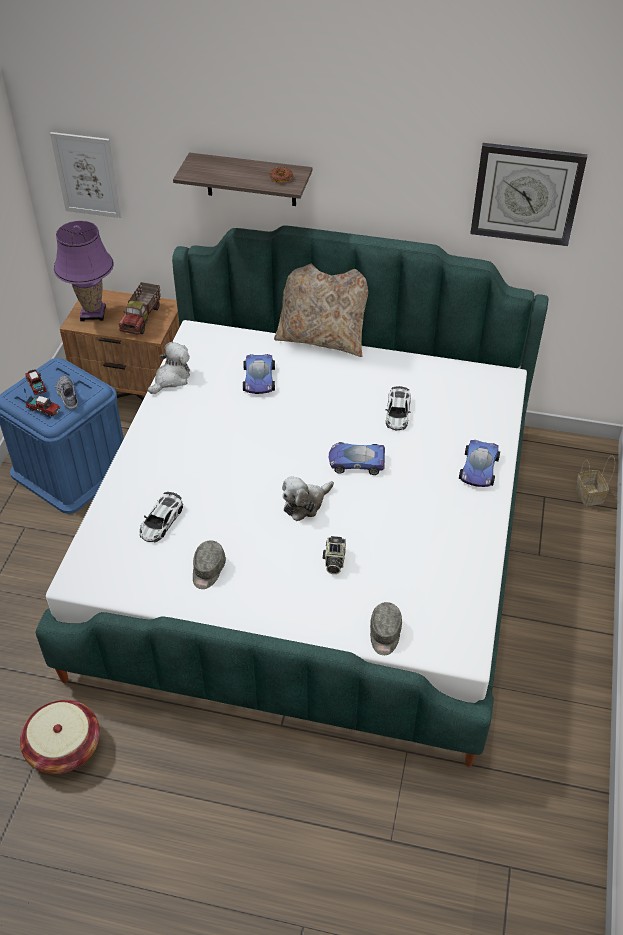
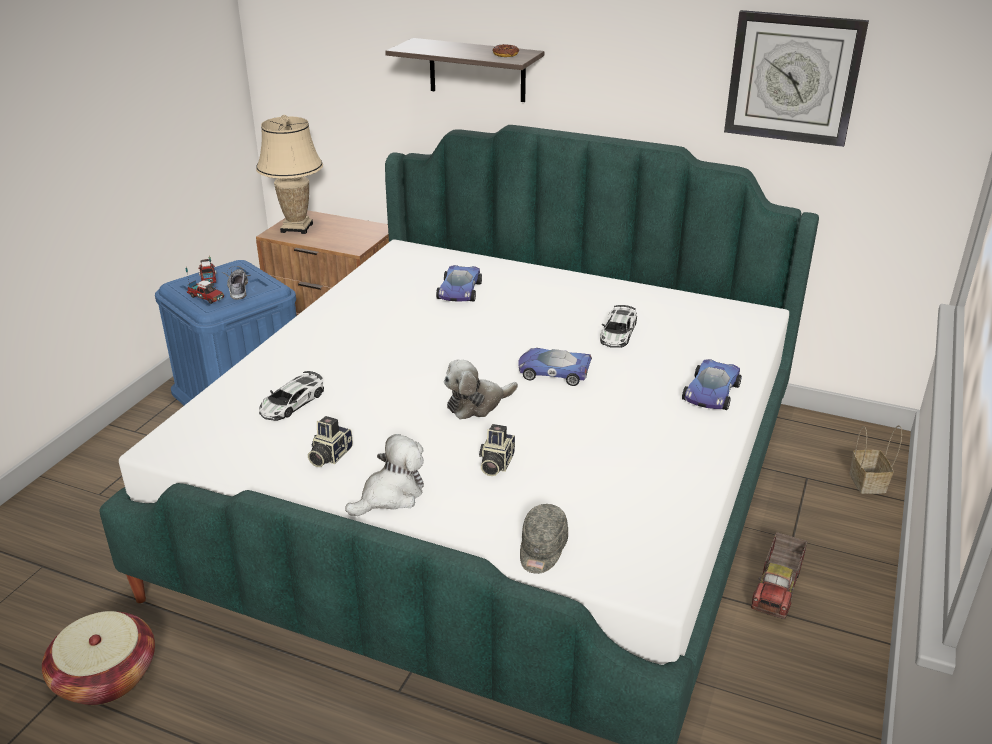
camera: 10 degrees right, 15 degrees down
(87, 175) = (307, 71): picture -> none
(93, 313) = (297, 228): purple table lamp -> beige table lamp
(142, 318) = (348, 235): toy truck -> toy truck (778, 589)
(171, 378) = (359, 282): plush toy -> plush toy (391, 495)
(208, 570) = (329, 455): grey cap -> camera
(322, 338) = (545, 265): beige pillow -> none

